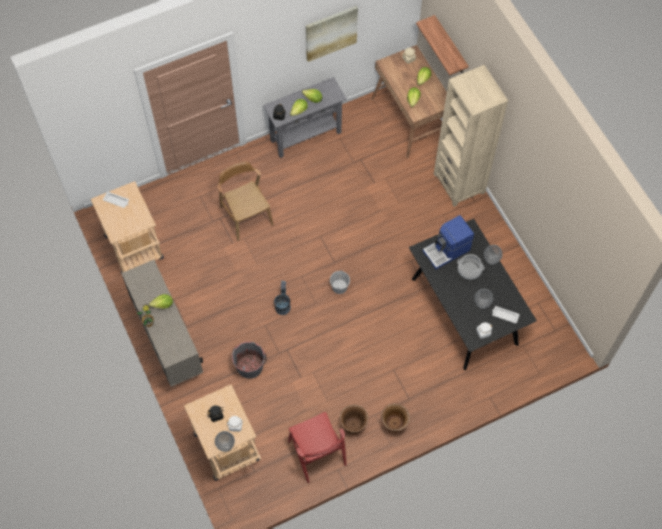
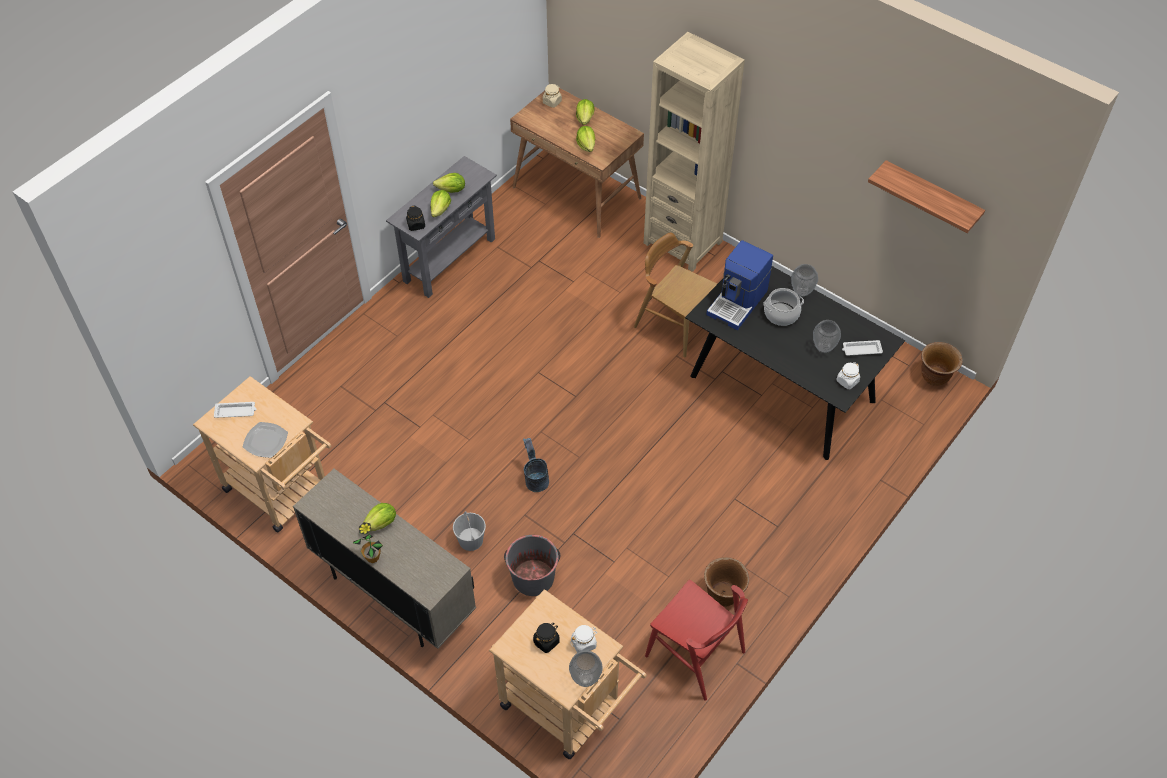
camera: 25 degrees left, 10 degrees down
(124, 226) = (265, 440): none -> plate
(246, 216) = (421, 386): brown chair -> brown chair (675, 324)
(331, 33) = (450, 78): picture -> none
(339, 287) = (601, 424): white bucket -> white bucket (471, 540)
(394, 424) = (777, 568): brown planter -> brown planter (935, 377)
(450, 46) = (615, 47): shelf -> shelf (931, 197)

